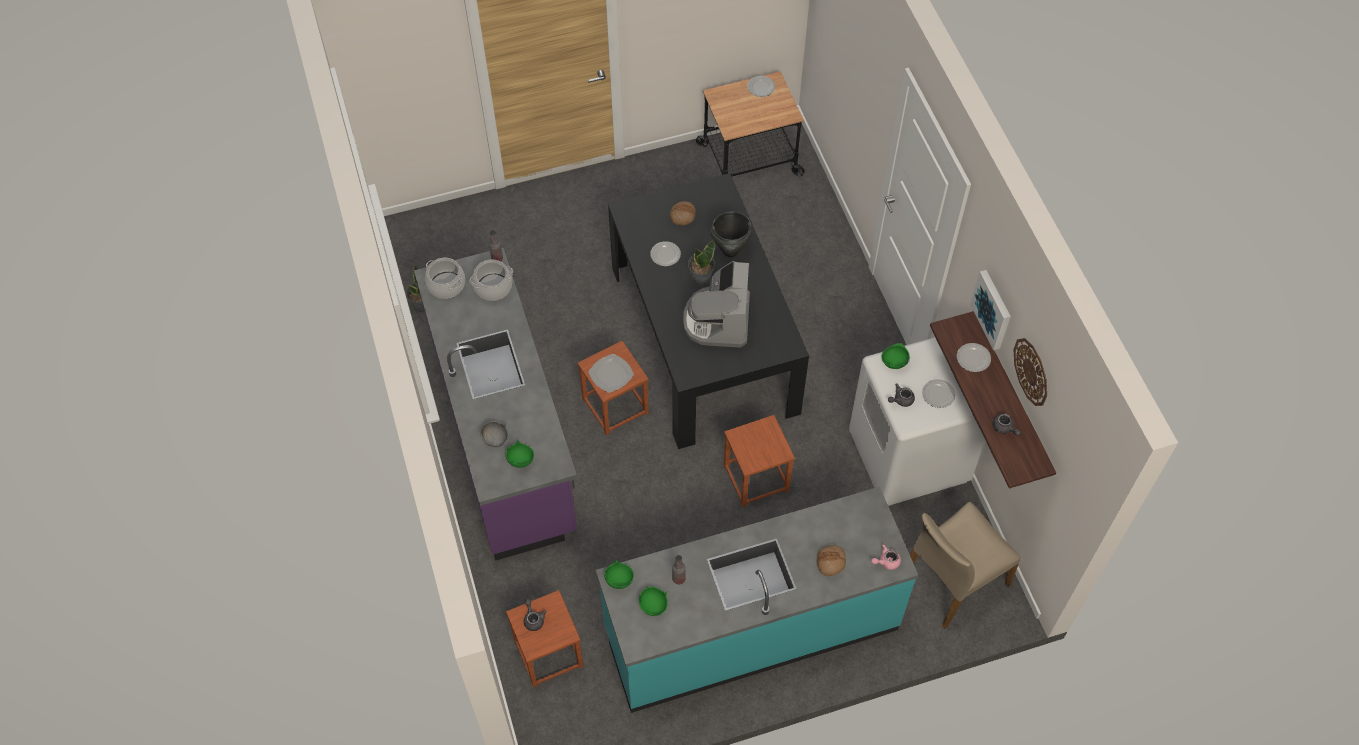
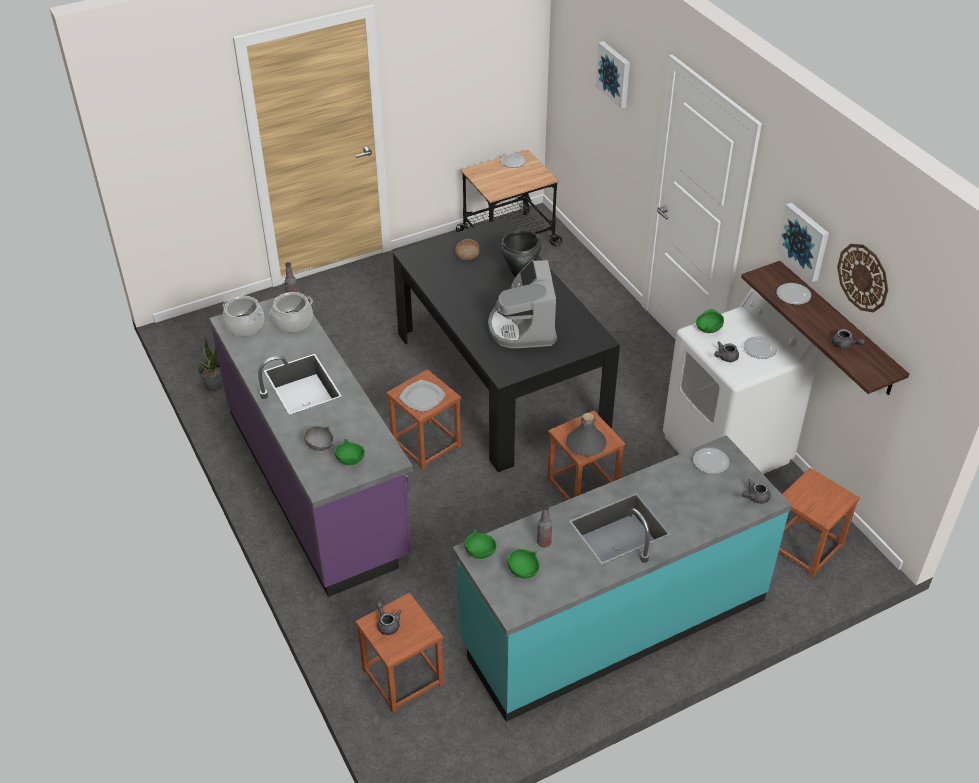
camera: 10 degrees left, 15 degrees down
(665, 255) = (458, 284): plate -> plate (711, 462)
(700, 277) = (497, 297): potted plant -> none
(756, 453) = (585, 444): none -> grey bottle
(830, 562) = (698, 505): bread -> none
(862, 47) = (614, 74): none -> picture
(886, 561) = (755, 497): pink teapot -> grey teapot
(952, 580) = (804, 547): beige chair -> brown stool

